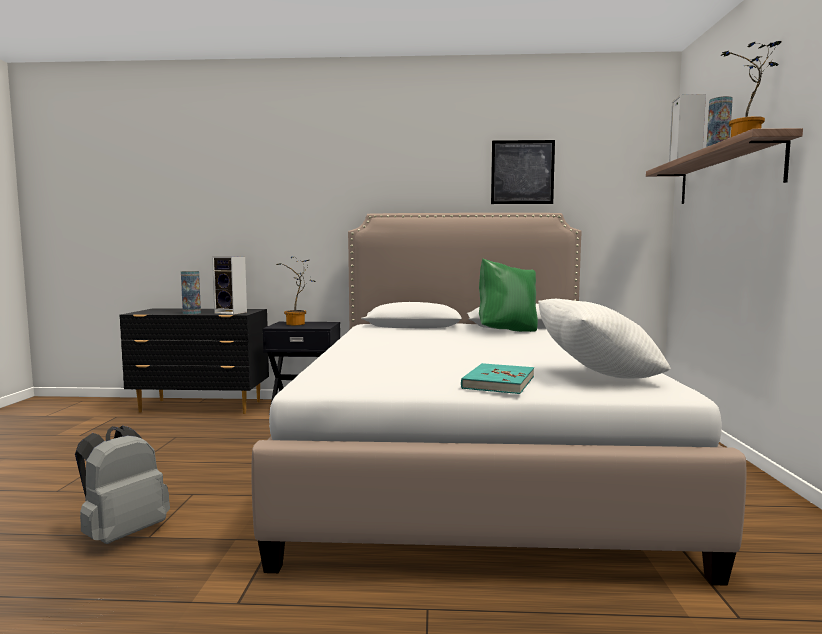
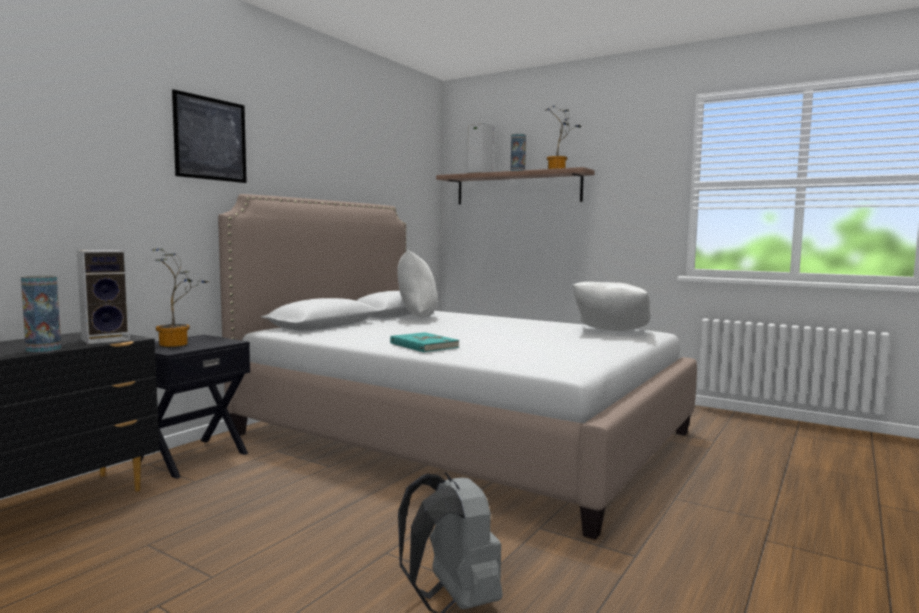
camera: 60 degrees left, 0 degrees up
(498, 382) = (609, 344): turquoise book -> turquoise book (423, 345)
(507, 331) = (415, 318): green pillow -> white pillow
(522, 172) = (360, 163): picture -> picture (210, 139)

